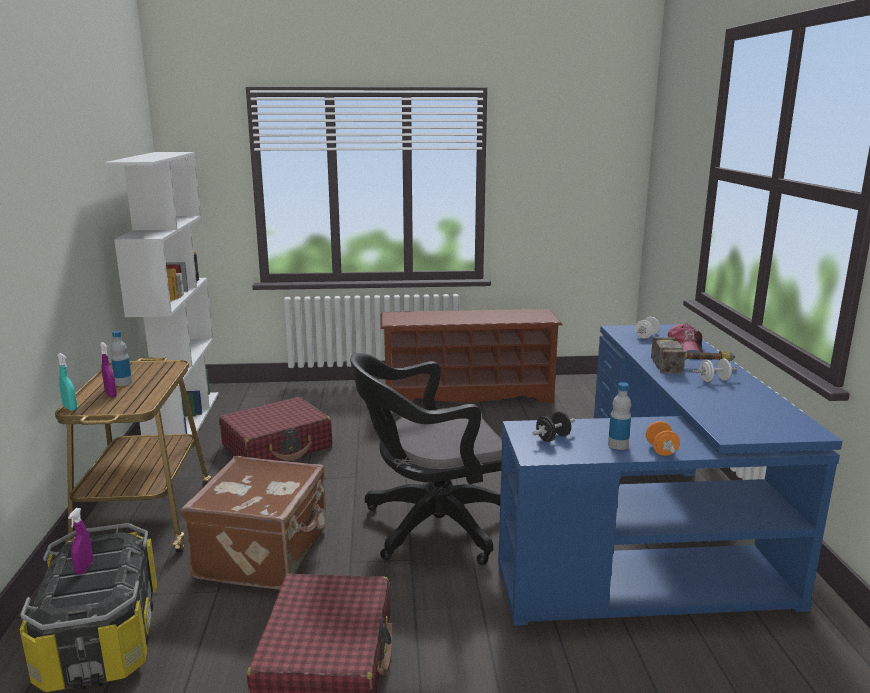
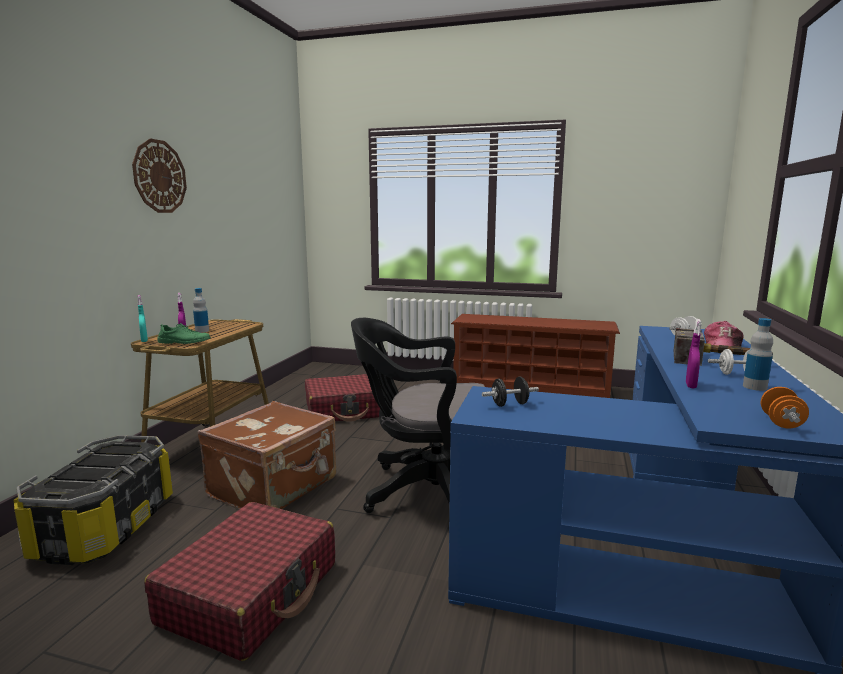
camera: 20 degrees right, 5 degrees down
(43, 191) = (159, 176): none -> wall clock
(84, 568) = (96, 463): purple spray bottle -> purple spray bottle (690, 385)
(126, 403) = (184, 342): none -> green shoe
(183, 420) = (294, 384): white bookcase -> none
(618, 445) = (577, 419): bottle -> bottle (754, 387)
(661, 450) = (626, 430): orange dumbbell -> orange dumbbell (781, 422)

